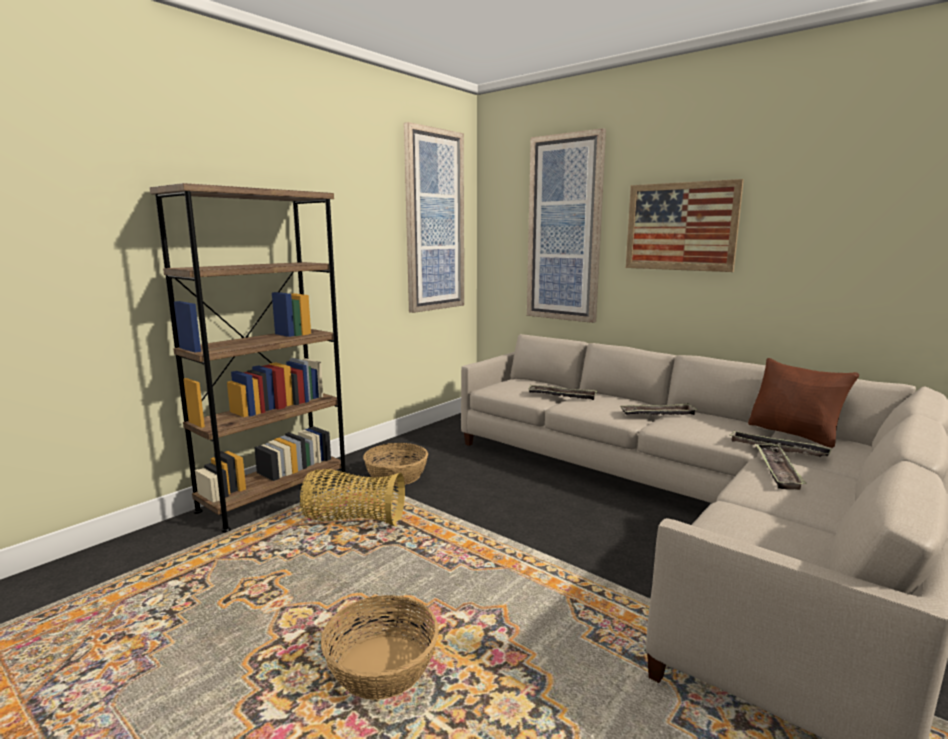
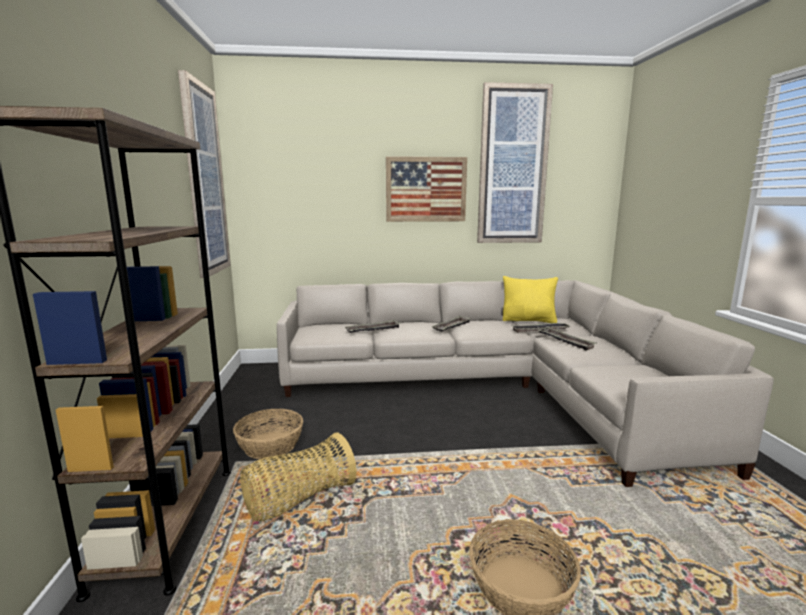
camera: 45 degrees left, 0 degrees up
(564, 229) = (326, 191): picture -> picture (512, 166)
(794, 434) = (529, 320): brown pillow -> yellow pillow

